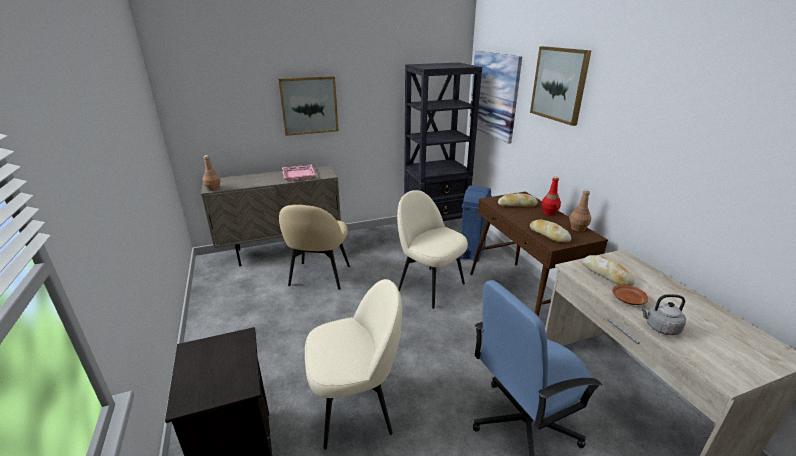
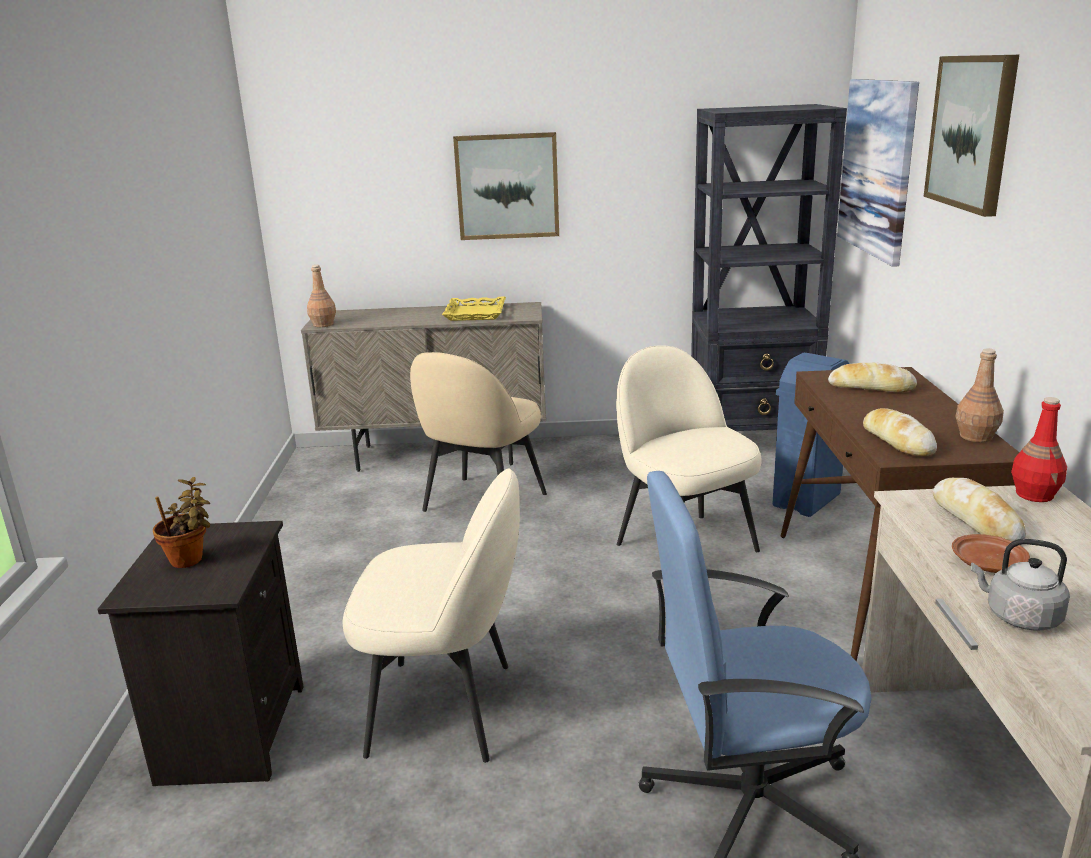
camera: 20 degrees right, 5 degrees down
(211, 368) = (190, 560): none -> potted plant
(299, 175) = (476, 313): pink tray -> yellow tray
(549, 213) = (933, 406): red bottle -> red bottle (1035, 494)

